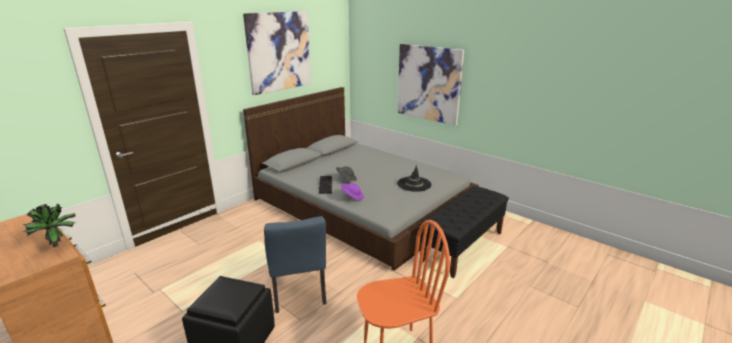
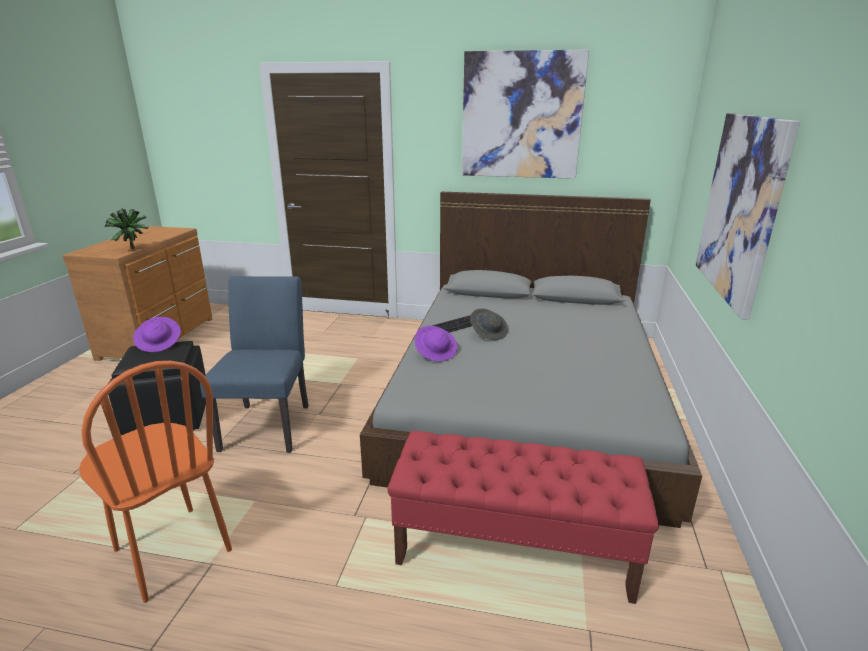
camera: 60 degrees right, 0 degrees up
(212, 289) = (159, 344): none -> purple hat
(298, 293) = (269, 422): blue chair -> blue chair turned 135 degrees clockwise
(414, 184) = (550, 389): black hat -> none
(462, 246) = (514, 549): black bench -> red bench

